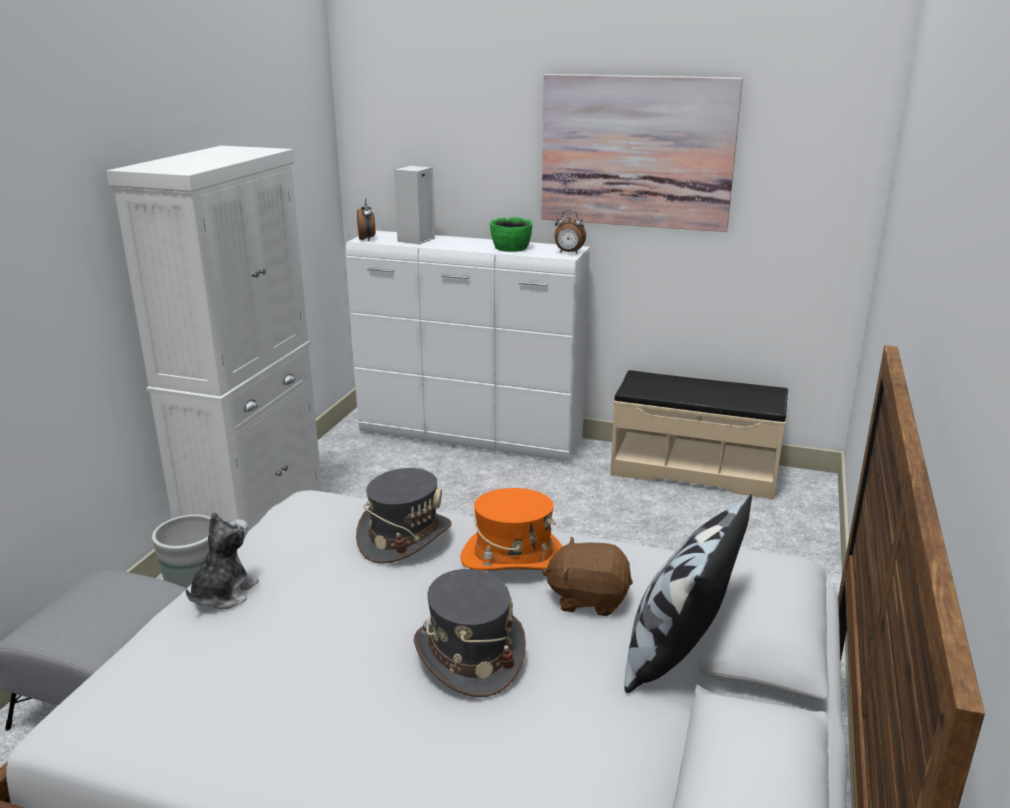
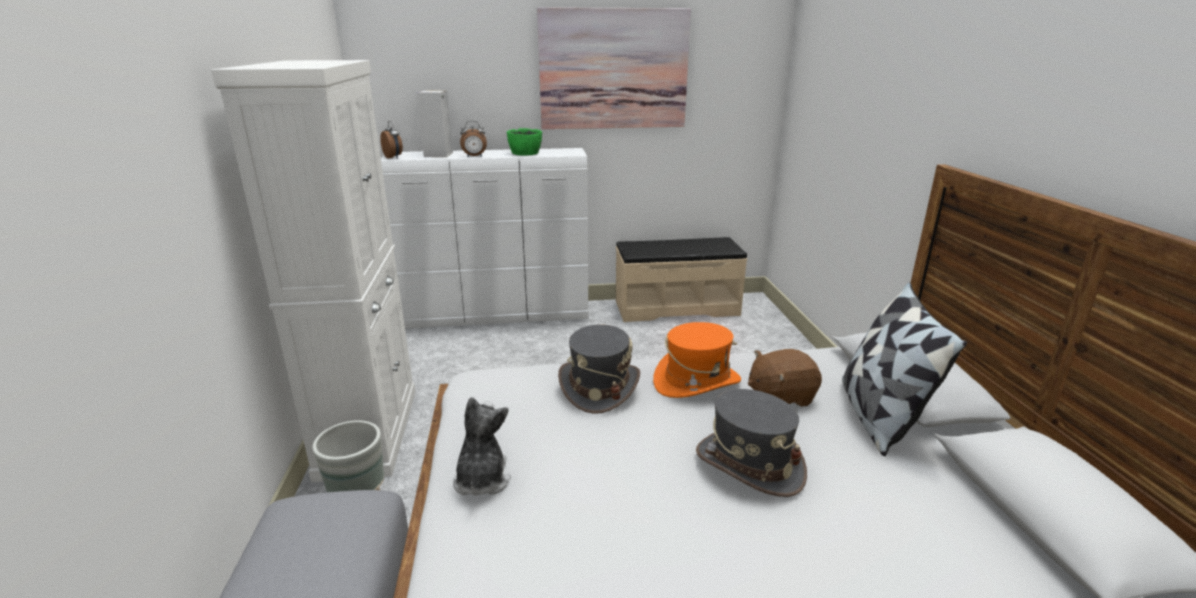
camera: 25 degrees left, 0 degrees up
(568, 253) = (574, 152): alarm clock -> alarm clock (474, 156)

